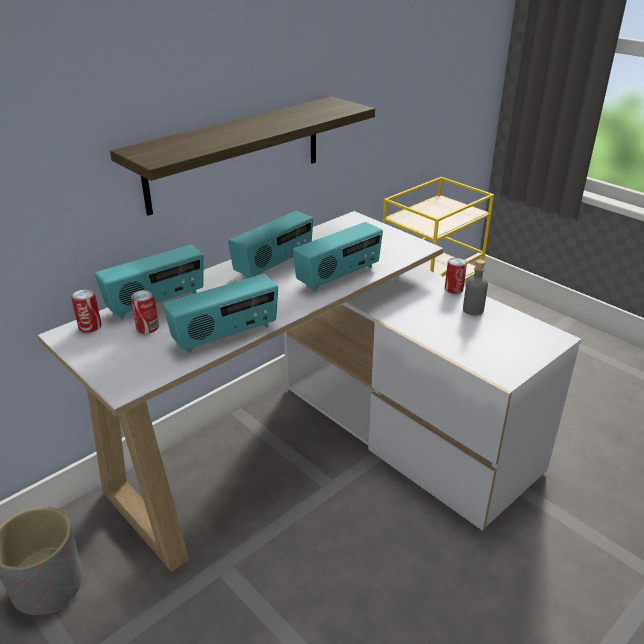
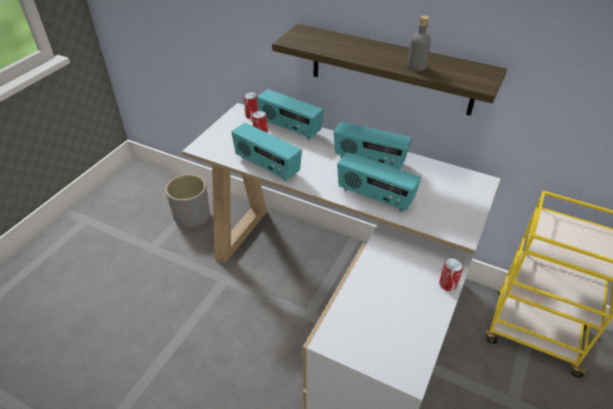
camera: 70 degrees right, 10 degrees up
(473, 310) = (420, 304): grey bottle -> grey bottle (416, 66)

